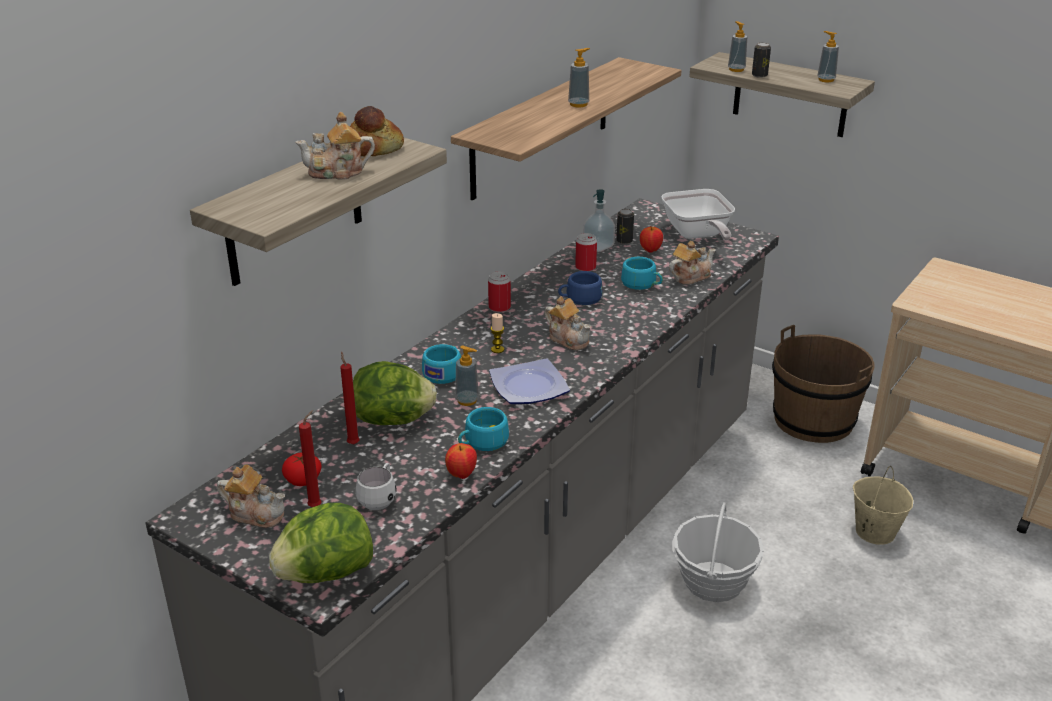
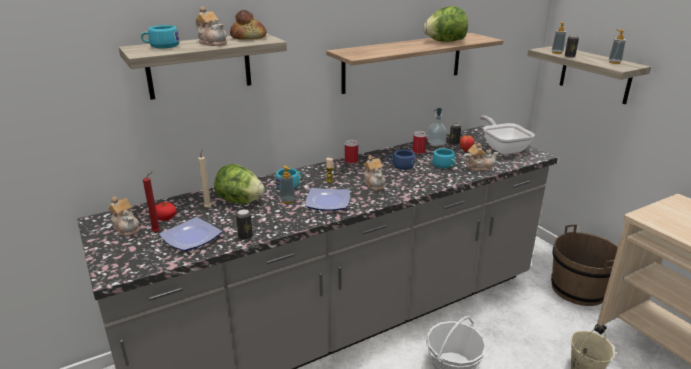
camera: 25 degrees right, 5 degrees down
(325, 574) = (124, 266): lettuce -> lettuce (445, 41)
(337, 172) = (213, 43): teapot -> teapot turned 150 degrees counterclockwise
(353, 443) = (208, 207): red candle -> beige candle
(380, 498) = (191, 237): white mug -> plate
(461, 475) = (245, 236): apple -> can
(482, 442) = (273, 223): turquoise cup -> turquoise cup (161, 46)
(578, 104) = (417, 46): soap dispenser -> none
(697, 235) = (502, 148): frying pan -> frying pan turned 150 degrees clockwise

